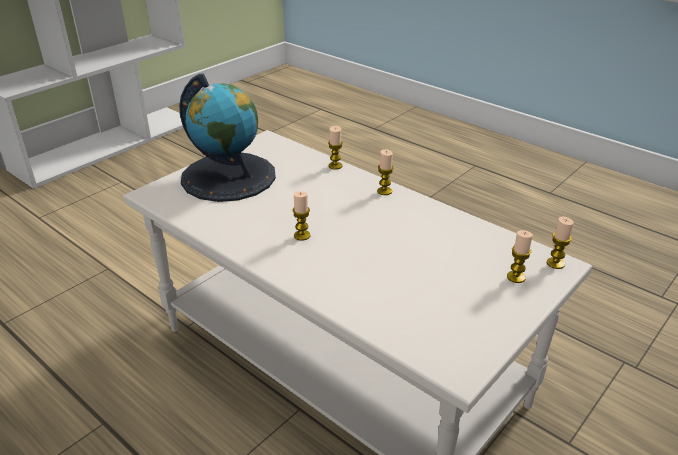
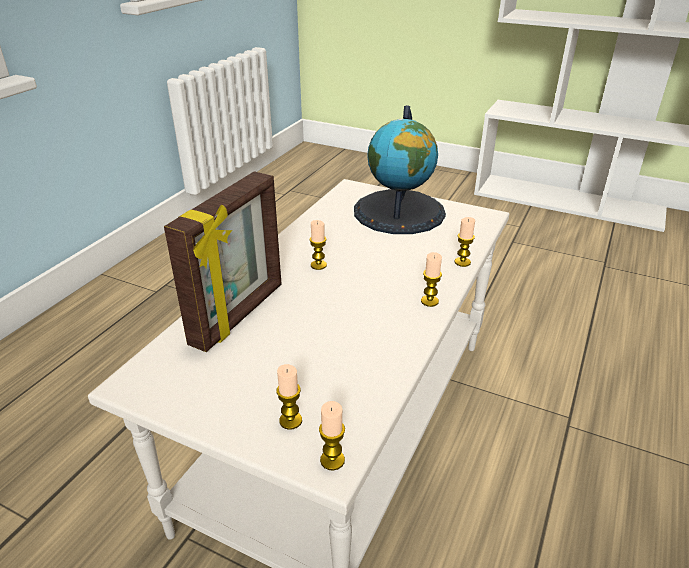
camera: 75 degrees right, 0 degrees up
(368, 292) = (239, 315): none -> picture frame

